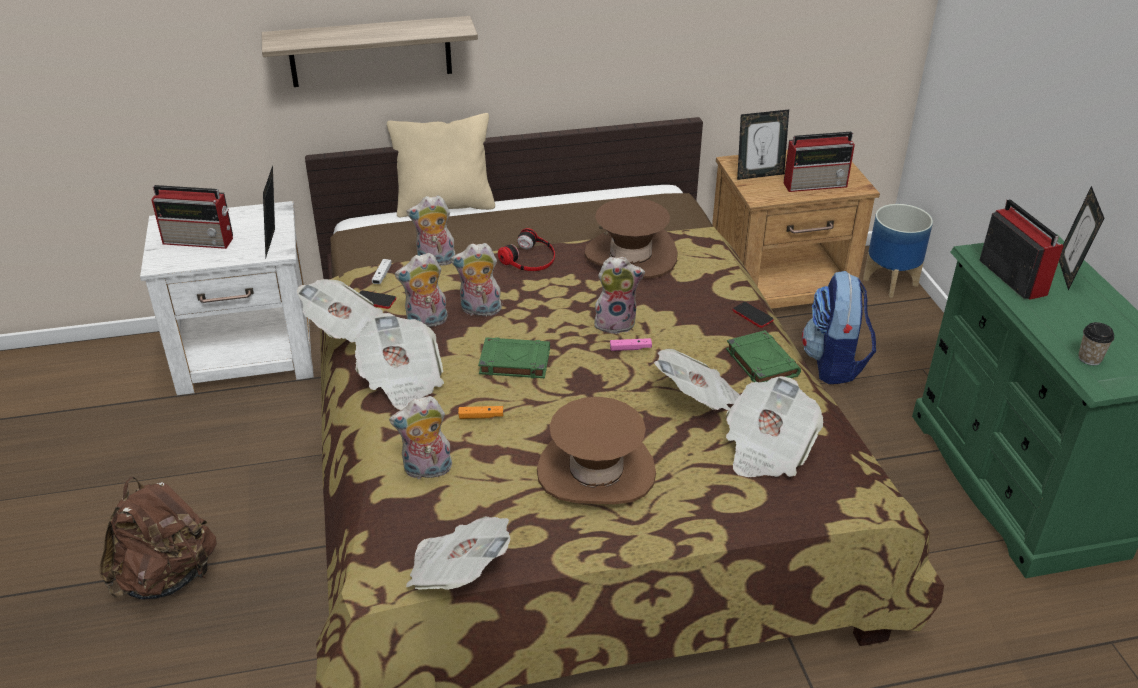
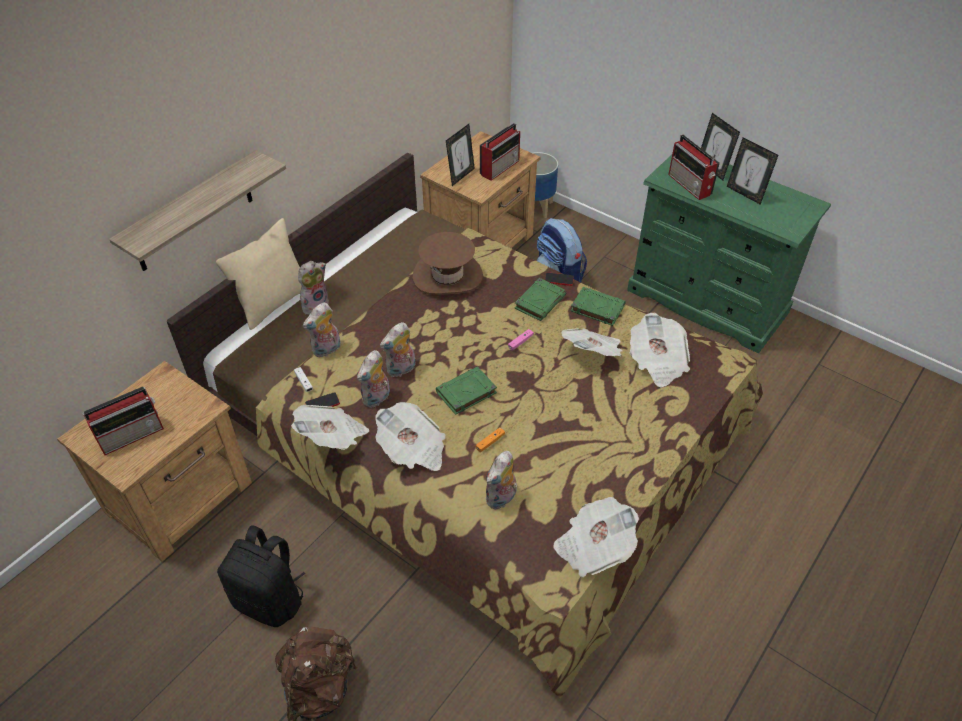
camera: 40 degrees left, 10 degrees up
(216, 479) = (270, 600): none -> black backpack
(248, 355) = (181, 497): white nightstand -> brown nightstand
(275, 243) = (197, 403): picture frame -> picture frame (745, 194)
(530, 258) = (388, 313): headphones -> none
(596, 471) = (592, 434): brown hat -> none
(616, 323) = (493, 329): plush toy -> plush toy (315, 304)
(701, 324) = (540, 302): none -> green book
(1011, 276) = (690, 185): radio -> radio turned 150 degrees counterclockwise
(1089, 358) = (772, 219): cup -> none

